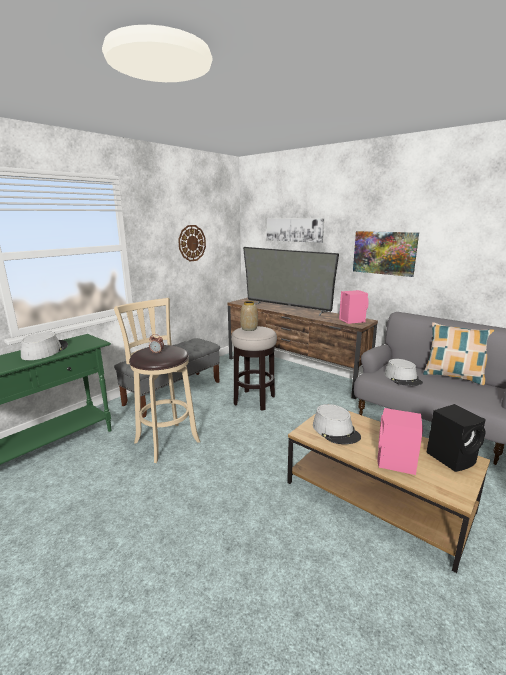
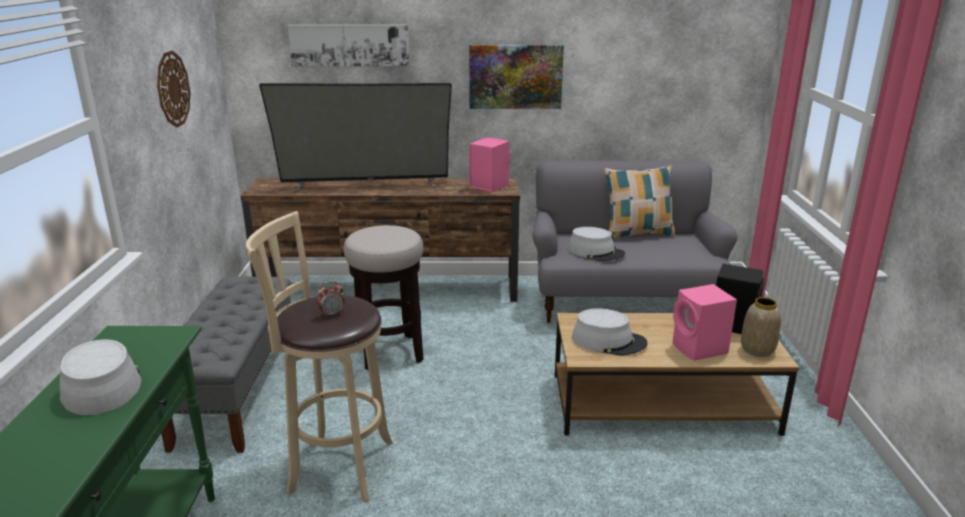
camera: 40 degrees left, 5 degrees up
(249, 329) = (372, 235): vase -> vase (758, 350)

